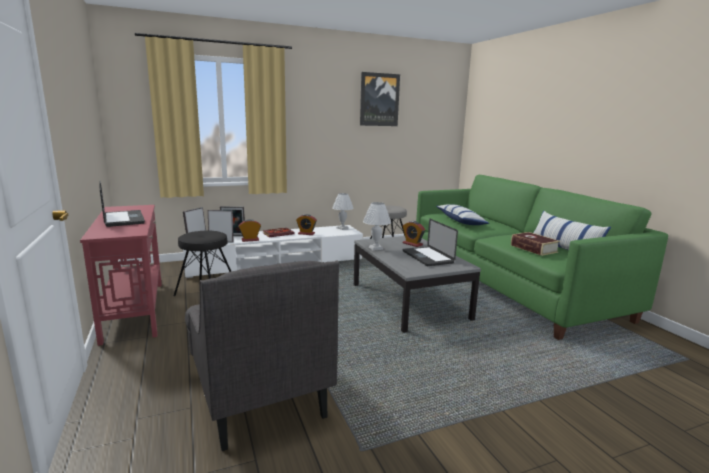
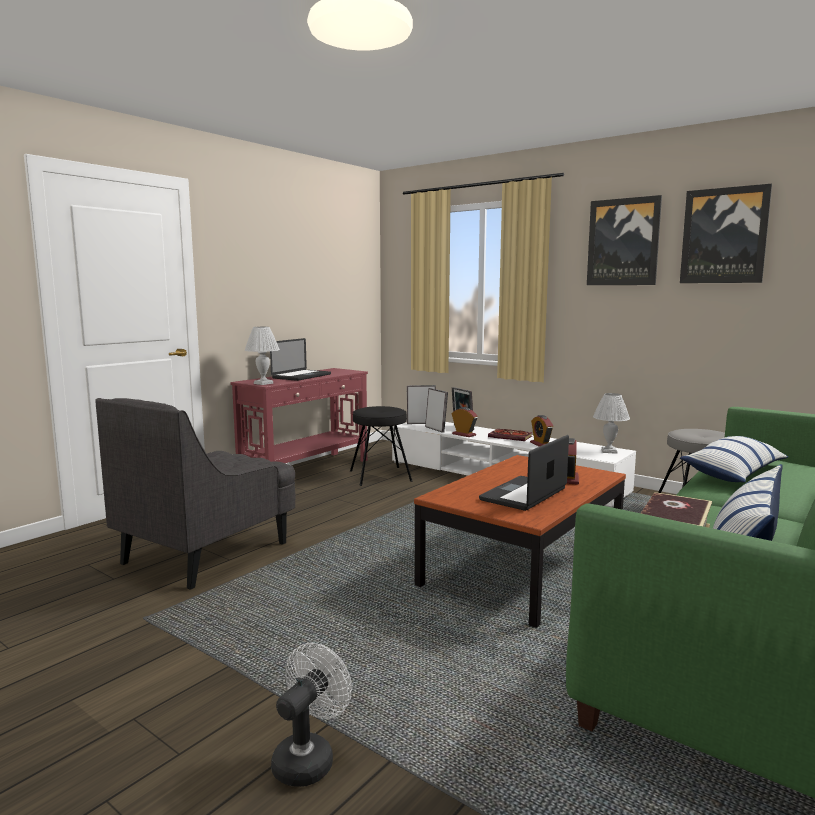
camera: 60 degrees right, 5 degrees down
(327, 98) = (623, 242): none -> picture
(376, 248) = (504, 467): white table lamp -> white table lamp (264, 383)
(409, 301) = (523, 568): grey coffee table -> brown coffee table
(568, 413) = (309, 758): none -> white fan

